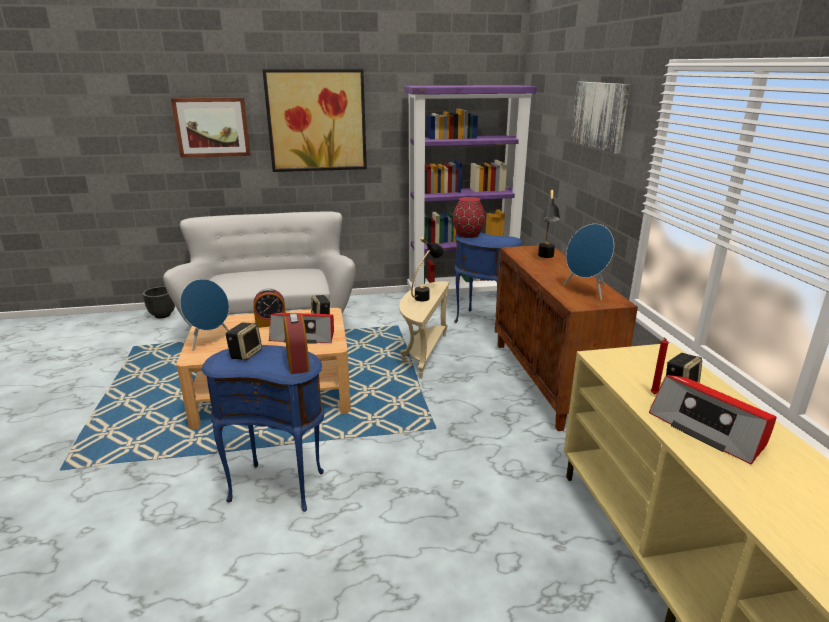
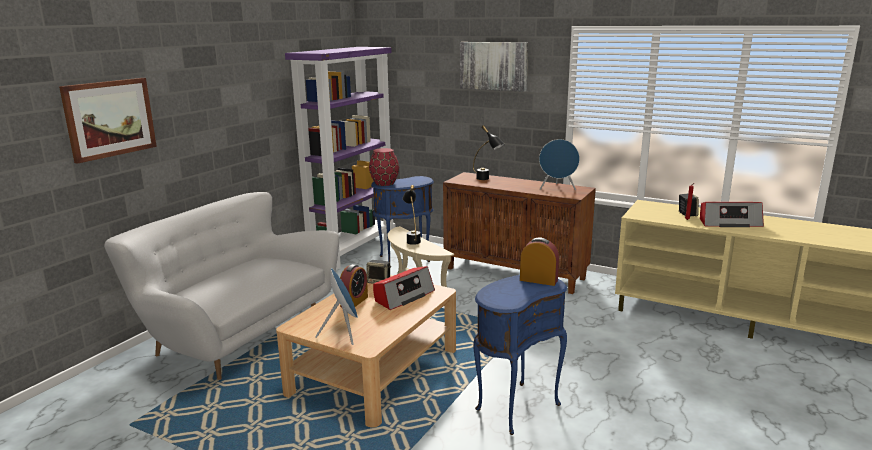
camera: 50 degrees left, 5 degrees down
(163, 315) = (81, 388): black planter -> none
(246, 354) = (498, 292): speaker -> none
(317, 121) = (214, 97): picture -> none

